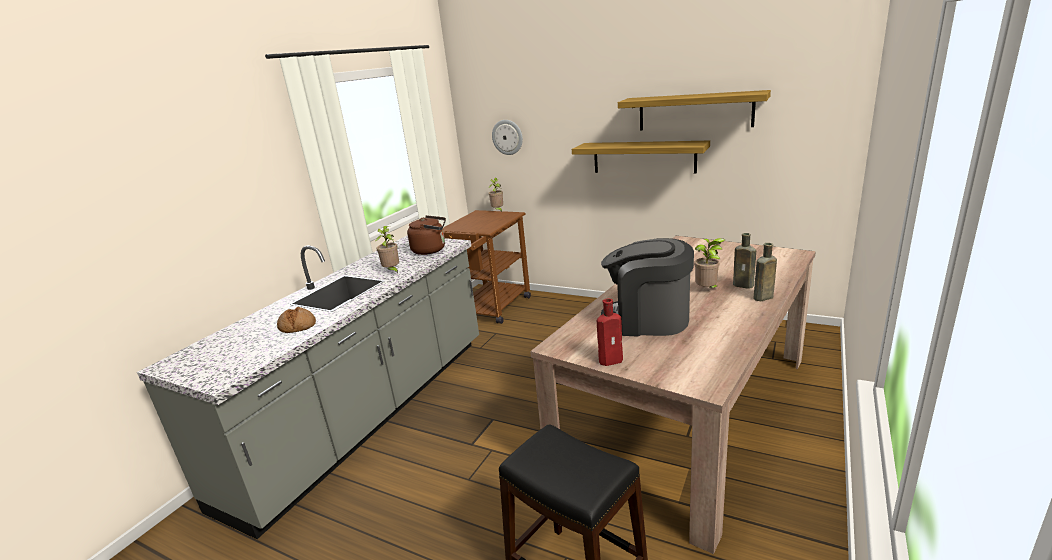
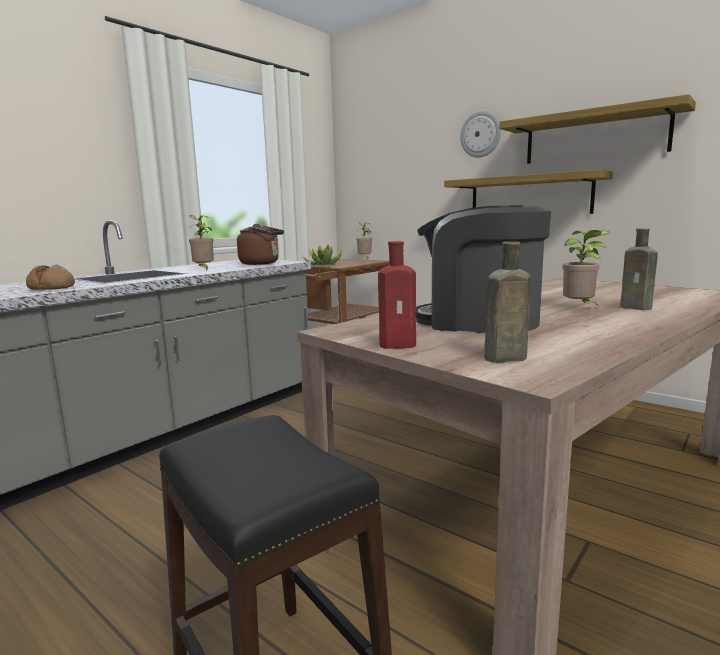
camera: 10 degrees right, 10 degrees down
(469, 228) = (324, 264): none -> potted plant
(507, 137) = (383, 179): wall clock -> wall clock (480, 134)
(762, 298) = (662, 317): brown bottle -> brown bottle (502, 358)

